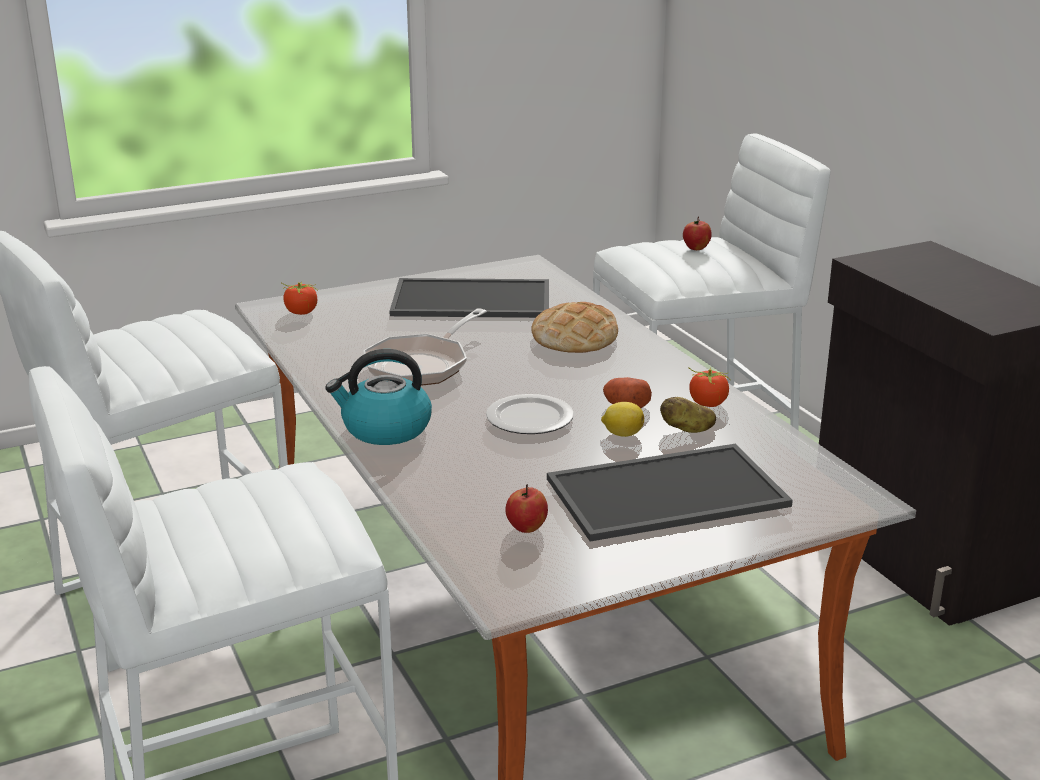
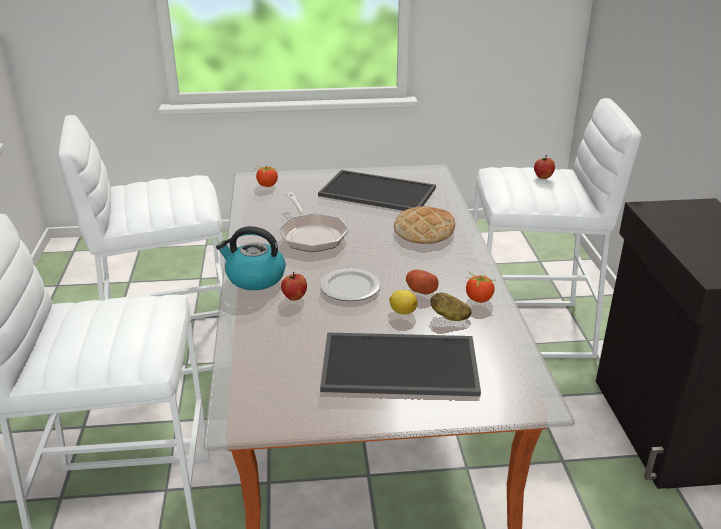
camera: 20 degrees right, 5 degrees up
(422, 365) = (311, 235): frying pan -> frying pan turned 75 degrees counterclockwise
(526, 528) = (287, 371): apple -> apple (294, 297)

